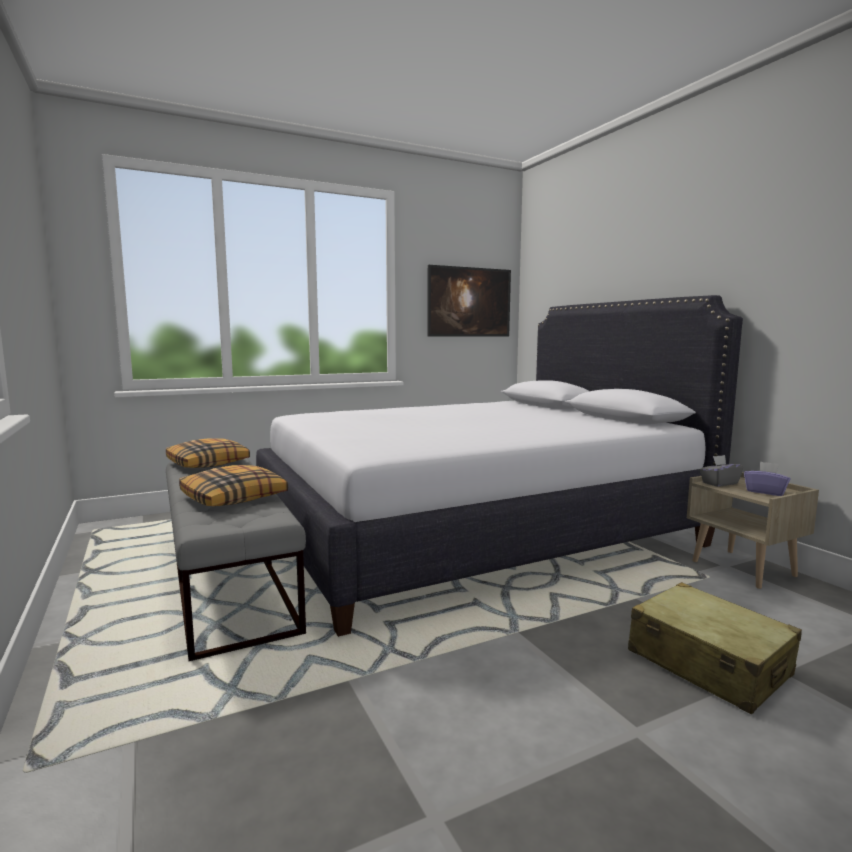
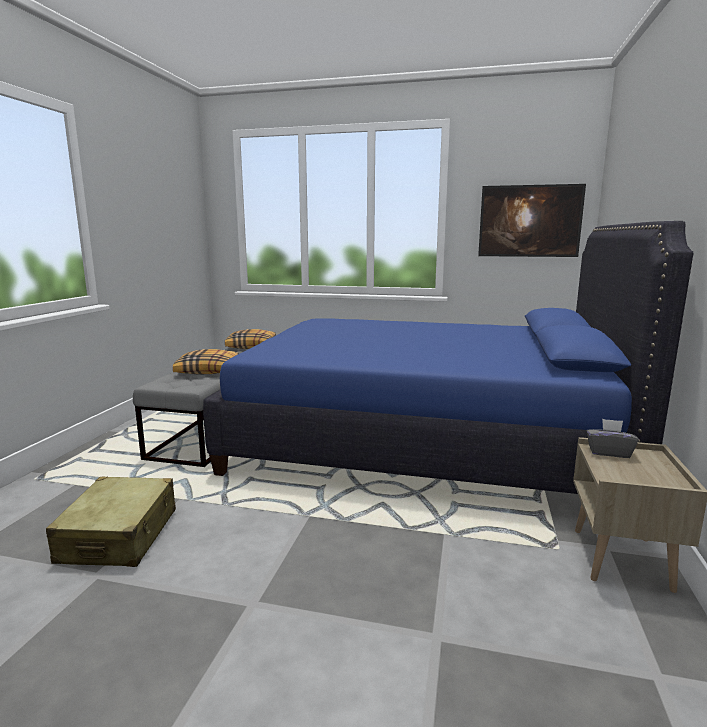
camera: 40 degrees right, 5 degrees up
(475, 531) = (423, 441): white bed -> blue bed
(708, 663) = (392, 600): beige suitcase -> beige suitcase (119, 536)
(765, 492) = (637, 475): purple tissue box -> none

